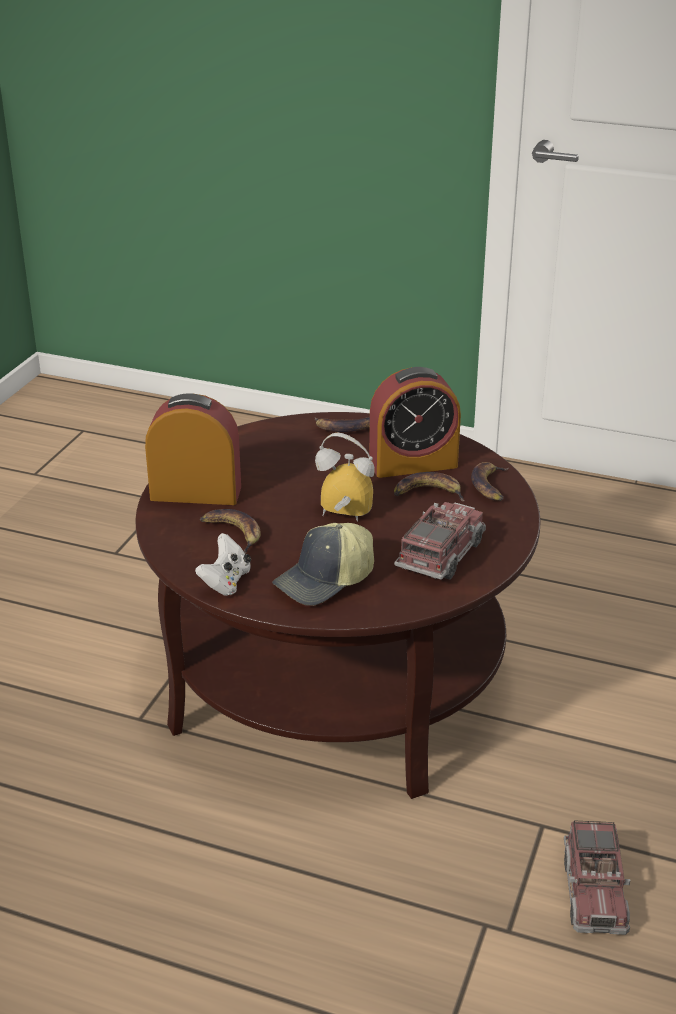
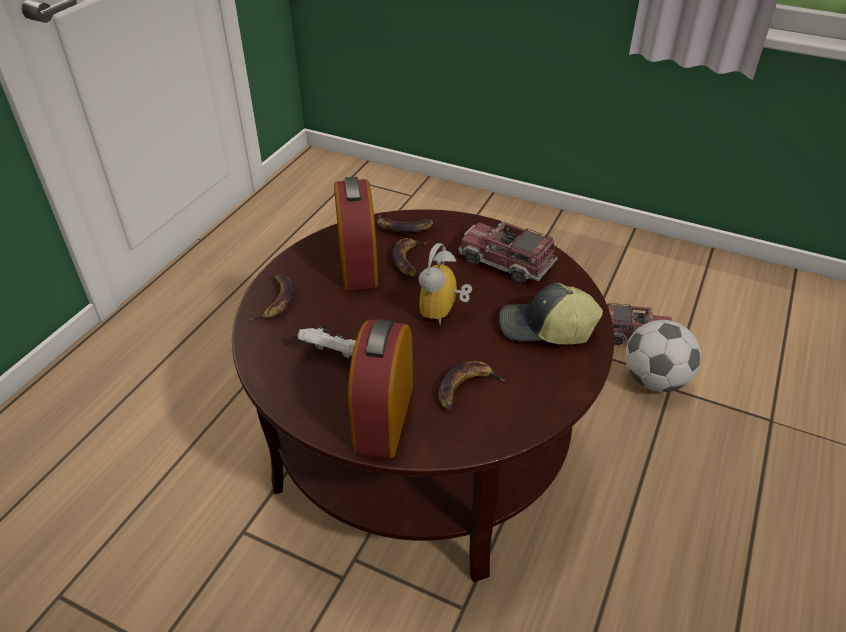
camera: 85 degrees left, 10 degrees up
(226, 582) = (551, 394): white game controller -> white game controller (333, 354)
(326, 581) = (546, 329): cap -> cap turned 135 degrees clockwise
(498, 907) = (655, 380): none -> football

